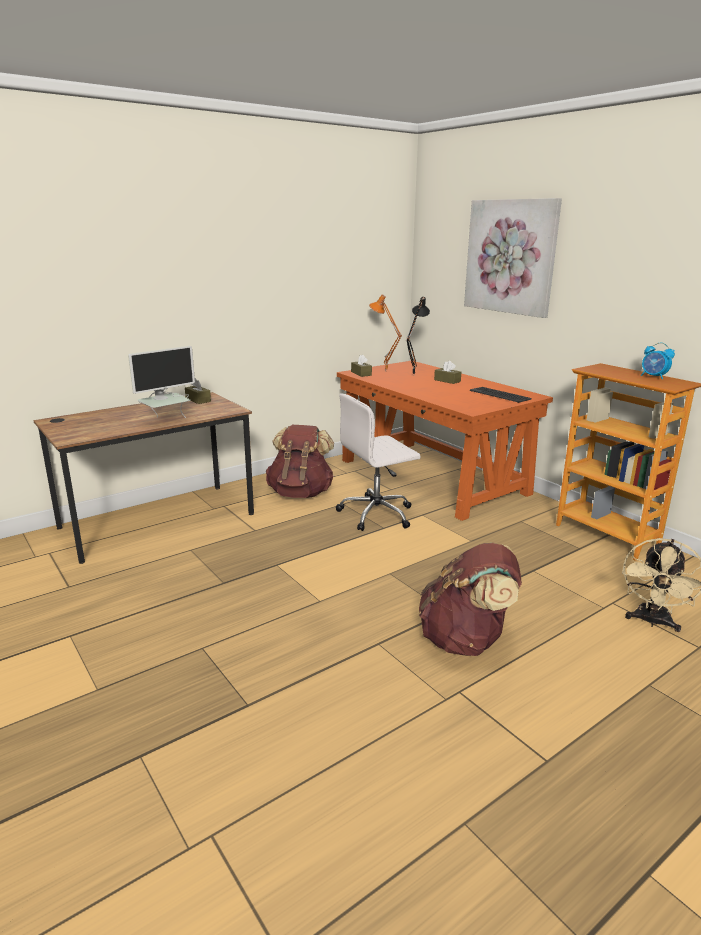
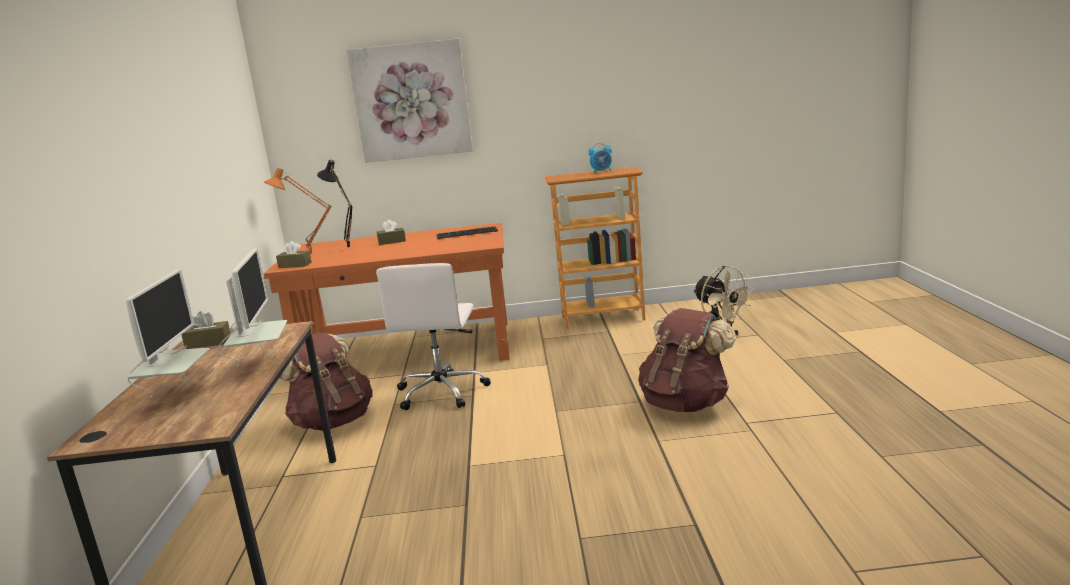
camera: 55 degrees left, 5 degrees down
(113, 419) = (177, 396): none -> monitor

